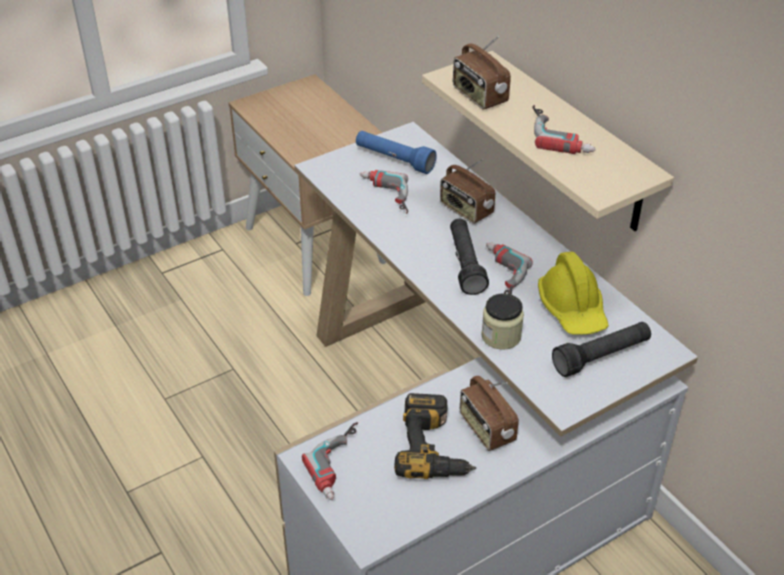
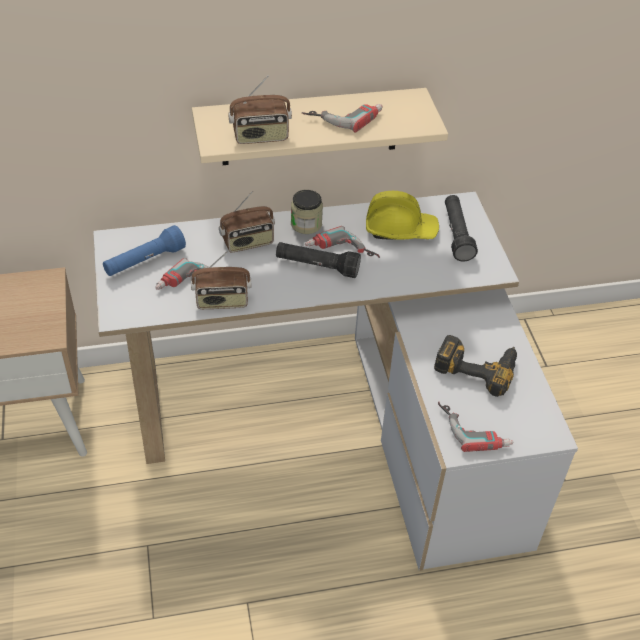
camera: 70 degrees left, 5 degrees up
(486, 429) = (469, 331): radio -> radio (222, 301)
(501, 336) = (411, 276): jar -> jar (306, 224)

